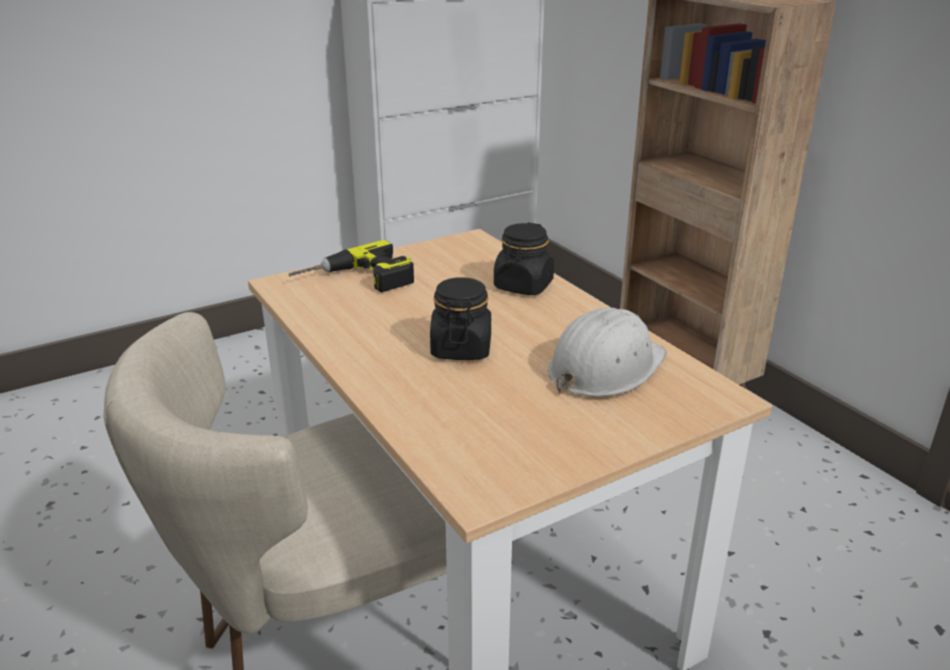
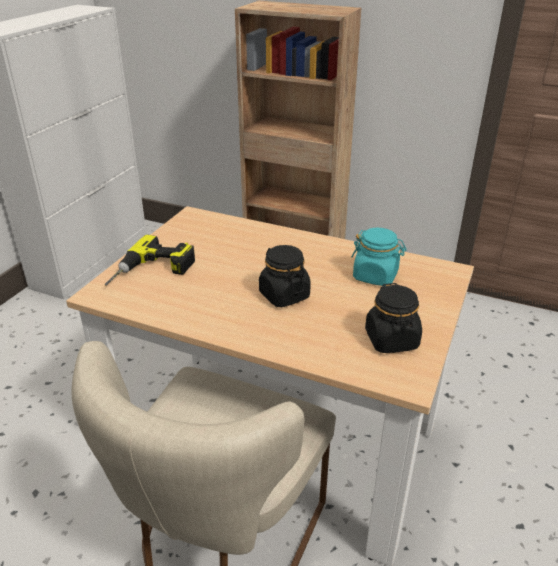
camera: 35 degrees left, 5 degrees up
(523, 286) = (267, 239): black jar -> black jar (391, 340)
(605, 367) = (375, 276): white hard hat -> turquoise jar

